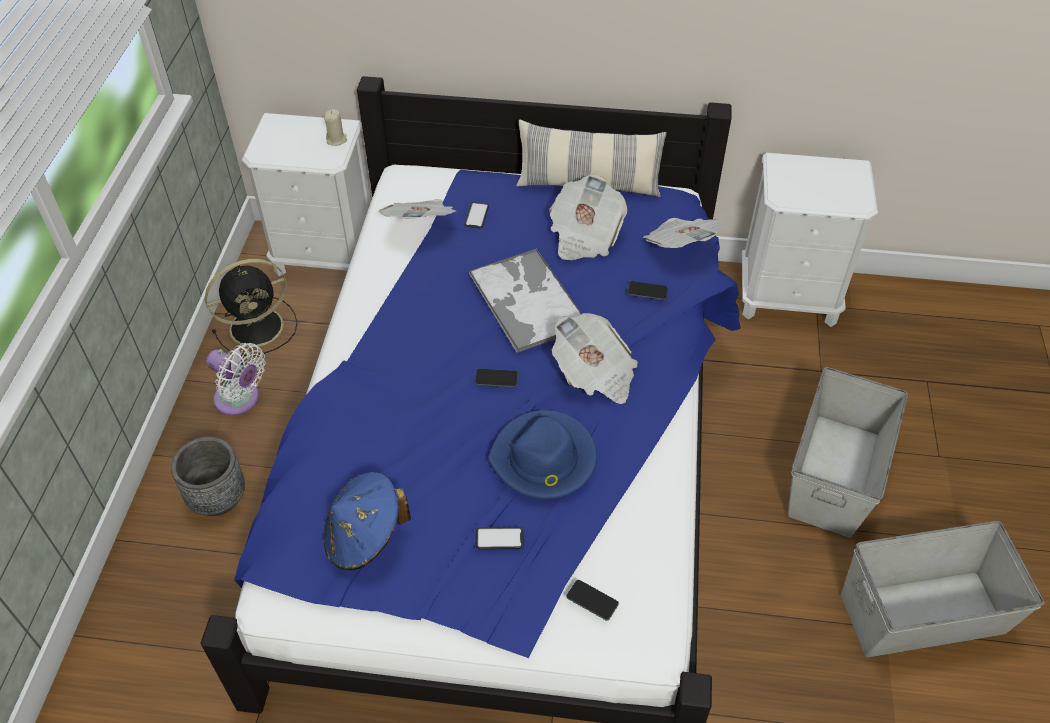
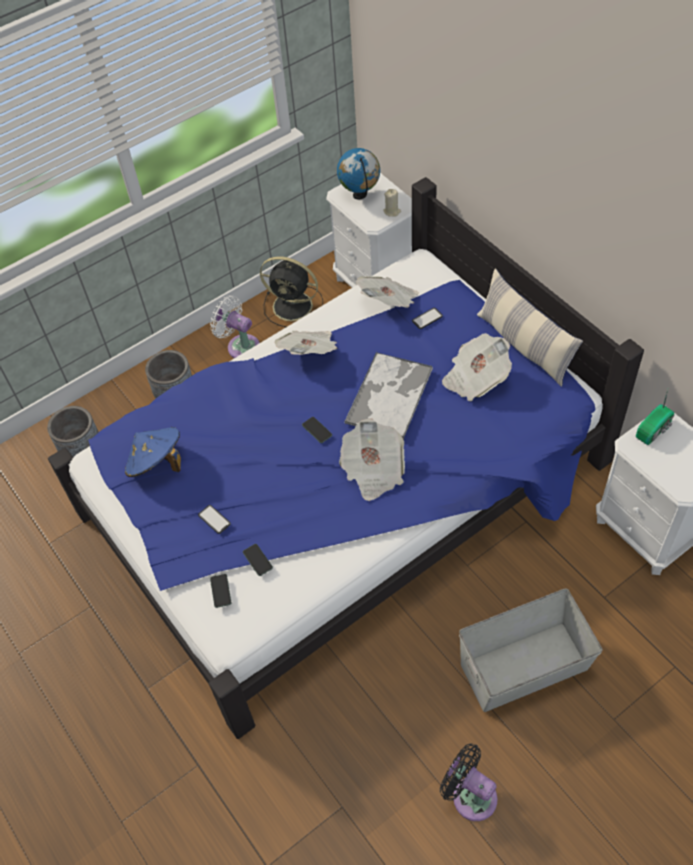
camera: 50 degrees right, 5 degrees up
(164, 640) = (82, 450): none -> grey planter
(240, 400) = (240, 346): white fan -> white fan turned 135 degrees clockwise
(284, 143) = (360, 195): none -> globe
(544, 459) = (285, 496): blue hat -> none
(647, 291) = (468, 443): phone -> phone (257, 560)
(681, 246) = (531, 430): newspaper -> newspaper (310, 352)
(783, 174) = (654, 429): none -> radio
(924, 614) = (470, 795): grey storage box -> black fan

